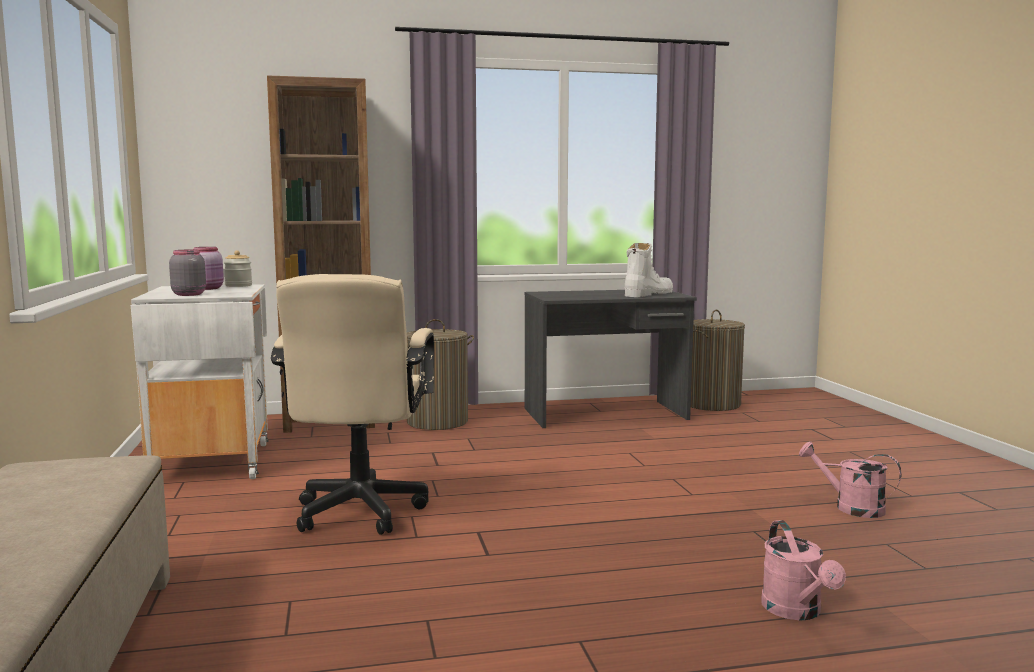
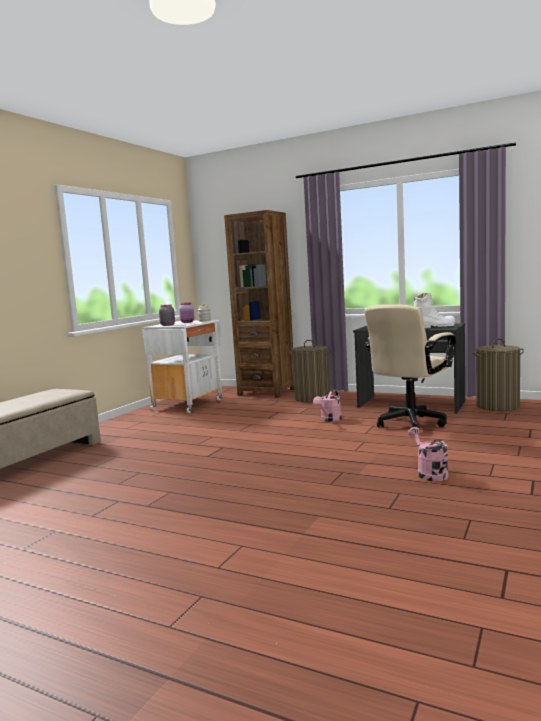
camera: 40 degrees right, 0 degrees up
(359, 516) = (195, 433): beige office chair -> beige office chair (409, 425)
(796, 612) = (273, 506): pink watering can -> pink watering can (329, 420)

